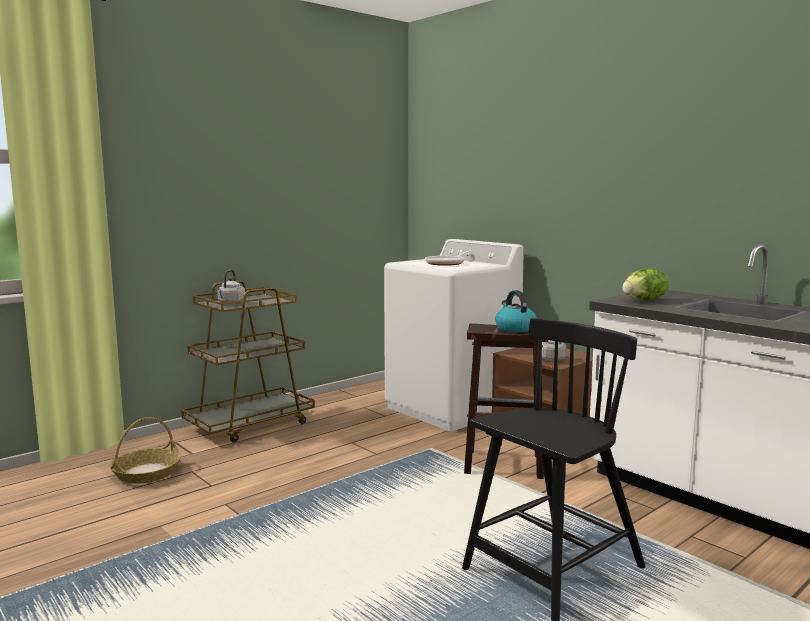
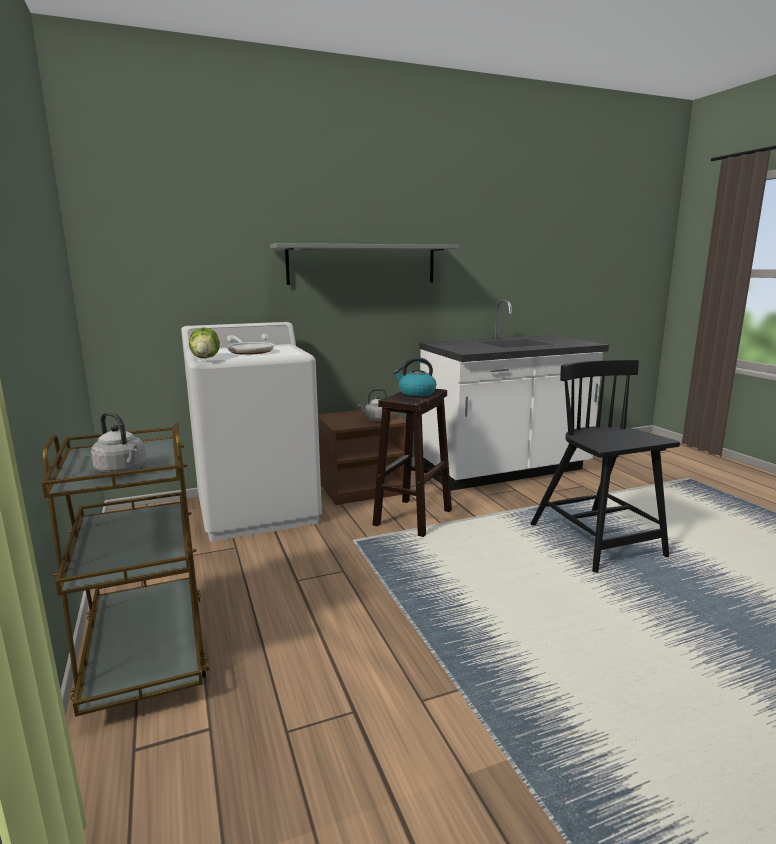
camera: 70 degrees left, 5 degrees up
(146, 473) = (253, 794): basket -> none
(600, 190) = (362, 264): none -> grey shelf
(644, 300) = (470, 348): lettuce -> lettuce (206, 358)

